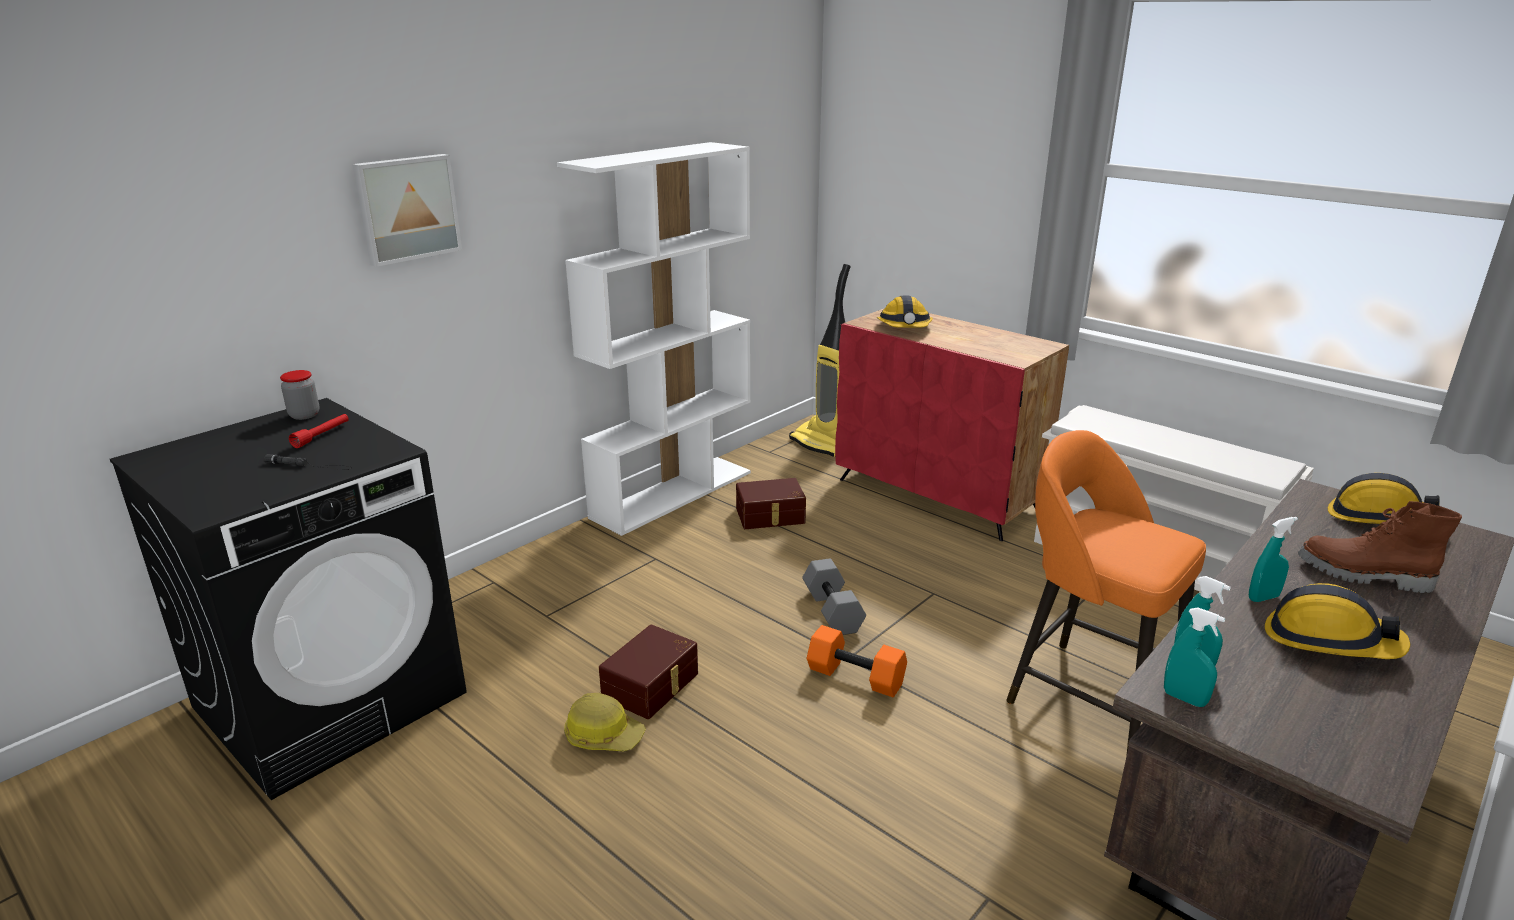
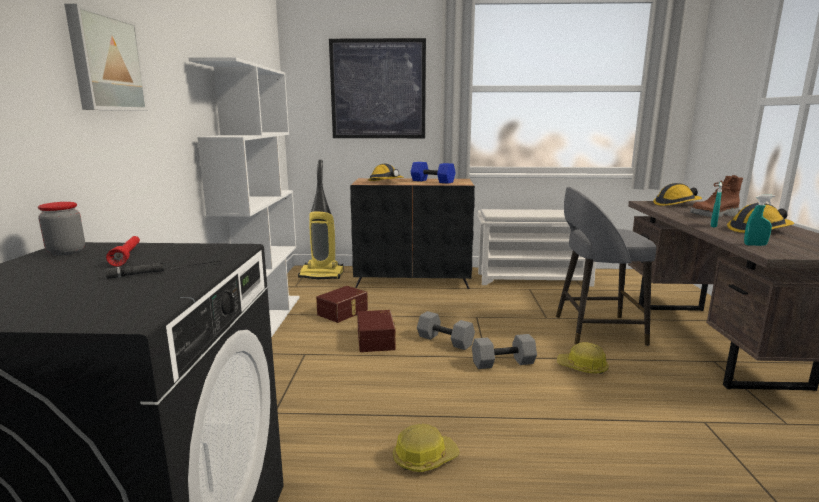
camera: 40 degrees left, 10 degrees down
(652, 686) = (410, 416): brown storage box -> brown storage box (377, 340)
(854, 677) = (503, 363): orange dumbbell -> grey dumbbell
(938, 495) = (413, 280): red cabinet -> black cabinet
(953, 737) = (582, 367): none -> hard hat
(954, 155) = (378, 89): none -> picture
(981, 340) = (432, 181): none -> blue dumbbell
(1088, 695) = (596, 330): orange stool -> grey stool
(1184, 699) = (783, 253): turquoise spray bottle -> none

